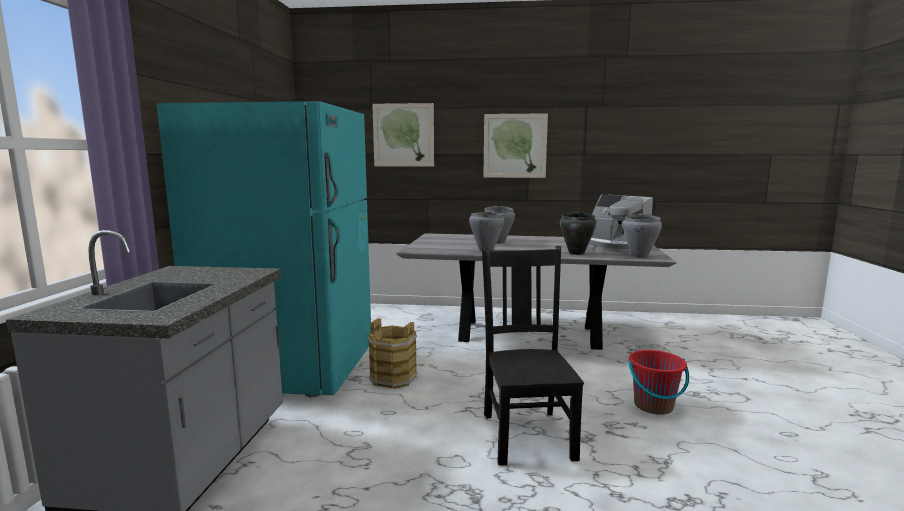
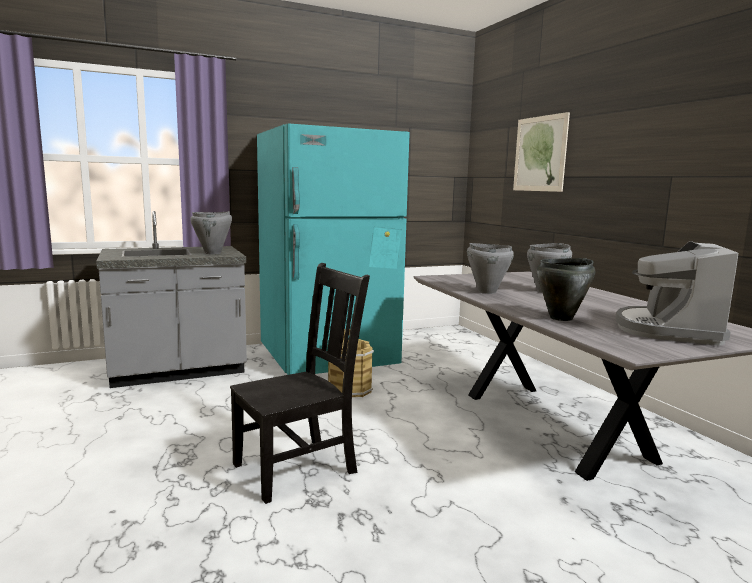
camera: 60 degrees right, 0 degrees up
(515, 146) = (652, 163): picture -> none
(639, 256) = (622, 344): grey cooking pot -> grey cooking pot (213, 253)
(653, 406) = (446, 542): red bucket -> none

